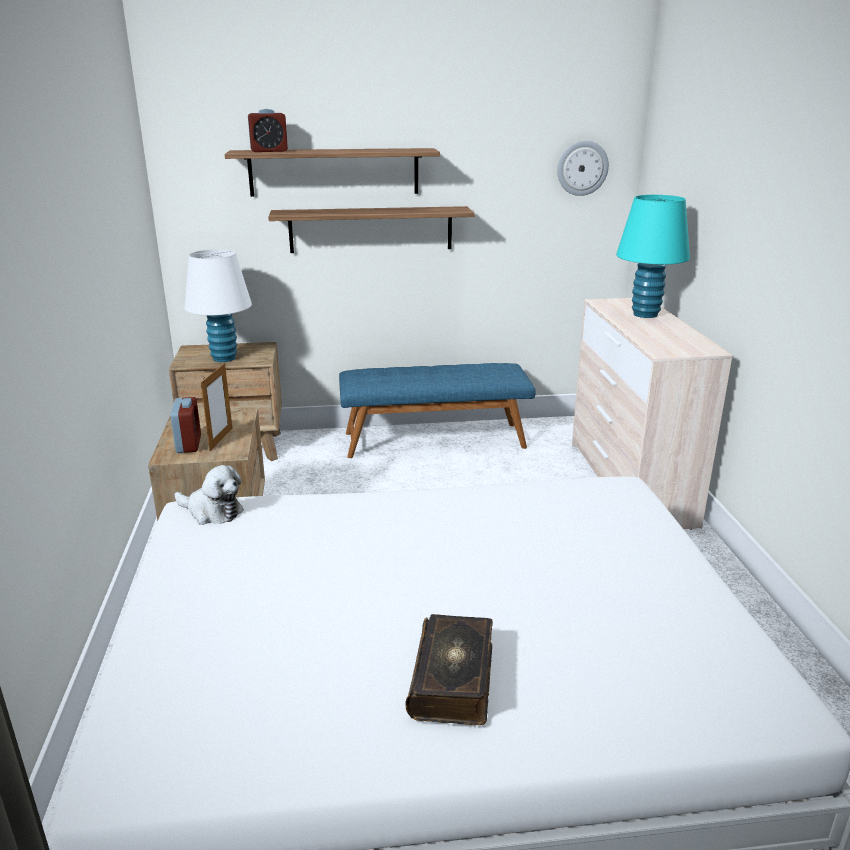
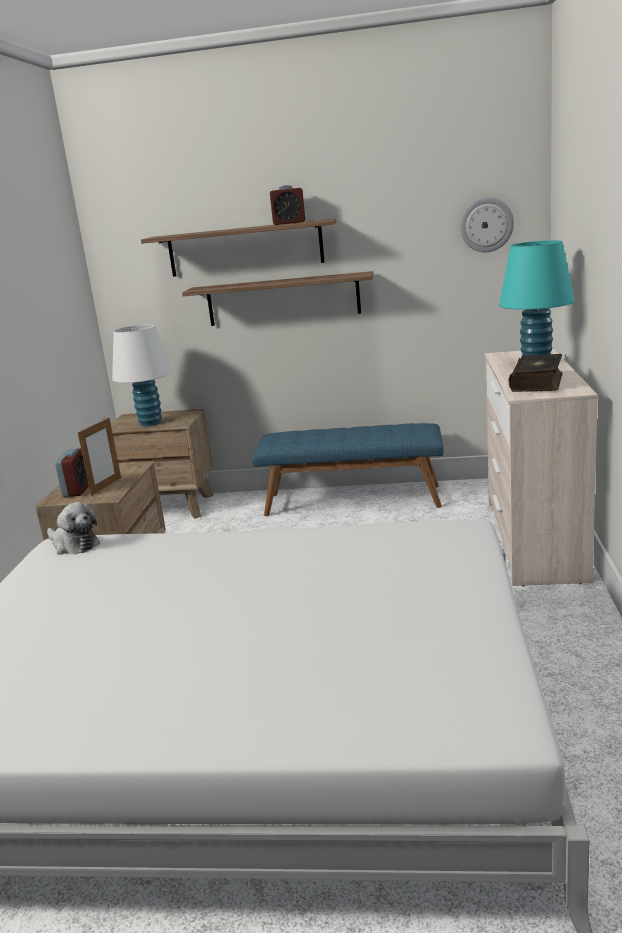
camera: 15 degrees right, 5 degrees down
(269, 151) = (182, 234): alarm clock -> alarm clock (289, 223)
(454, 679) = (194, 682): book -> book (537, 382)

